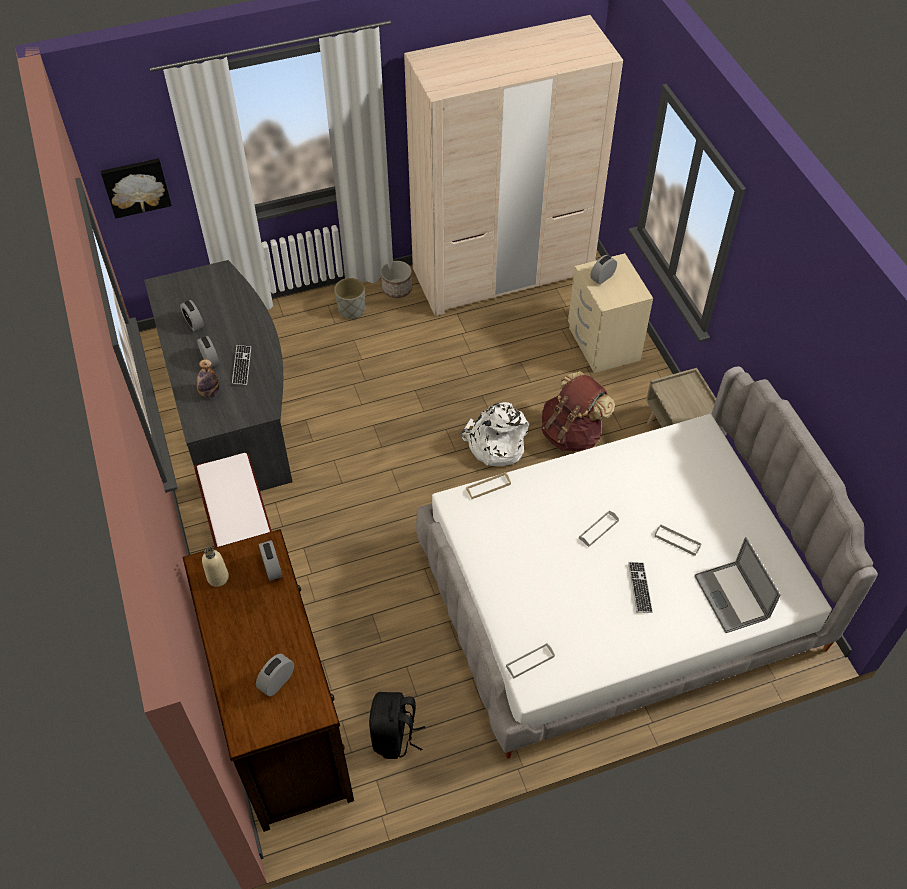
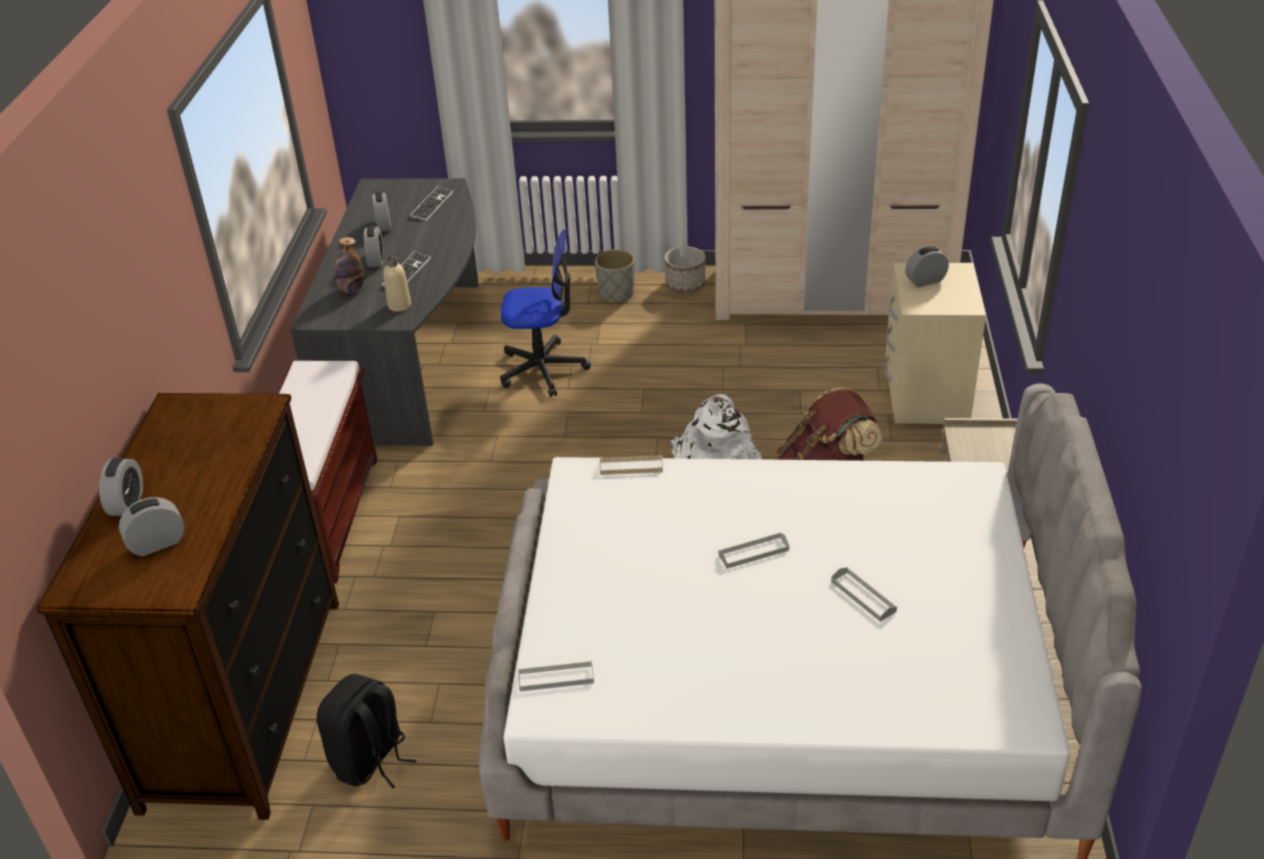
camera: 25 degrees right, 15 degrees down
(136, 186) = (373, 58): picture -> none
(218, 577) = (179, 422): beige bottle -> beige bottle (399, 305)
(272, 568) = (248, 428): alarm clock -> alarm clock (127, 503)
(335, 393) = (543, 369): none -> office chair
(639, 588) = (772, 637): keyboard -> keyboard (432, 205)
(731, 597) = (908, 688): laptop -> none

